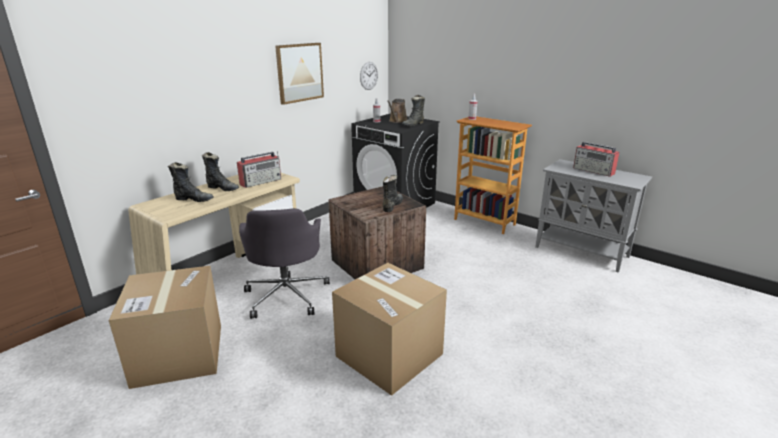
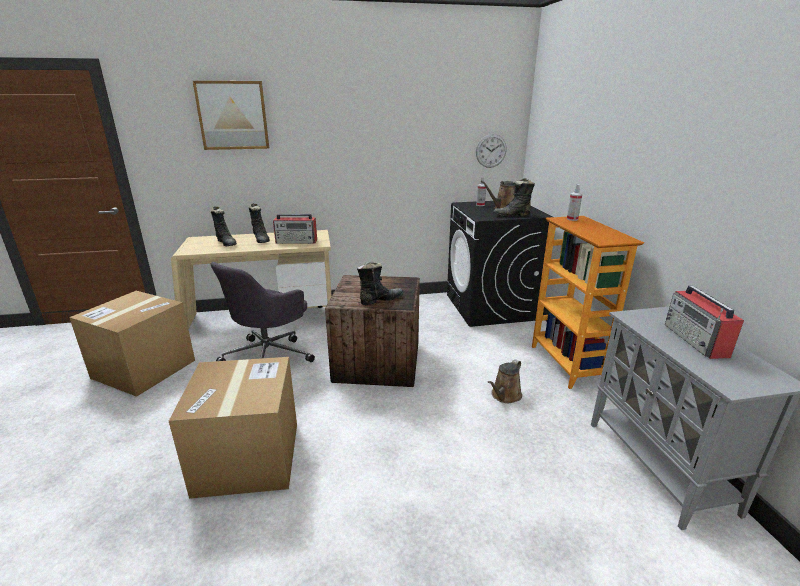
camera: 40 degrees right, 0 degrees up
(299, 72) = (385, 138): picture -> picture (233, 115)
(479, 251) = (504, 396): none -> brown watering can

